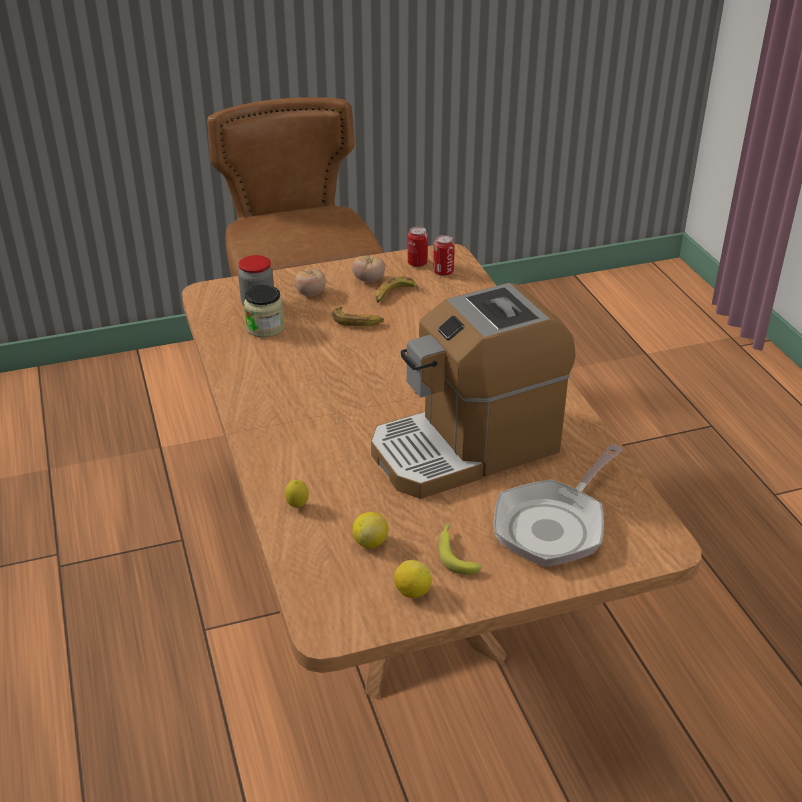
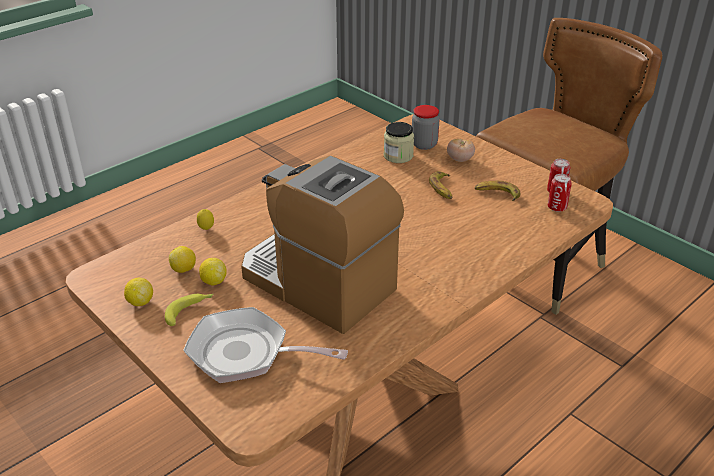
camera: 65 degrees right, 0 degrees up
(369, 280) = (505, 177): tomato -> none
(411, 522) = (214, 281): none -> lemon

